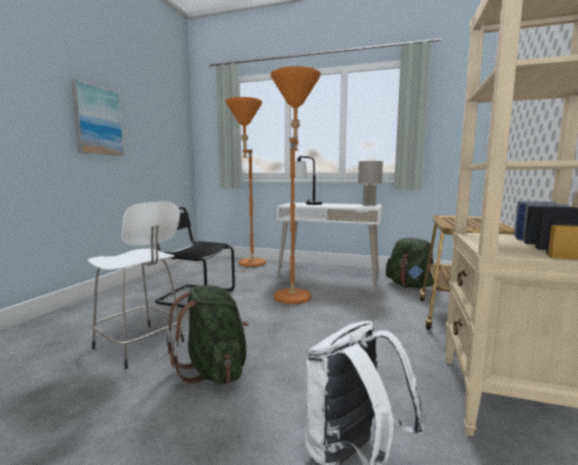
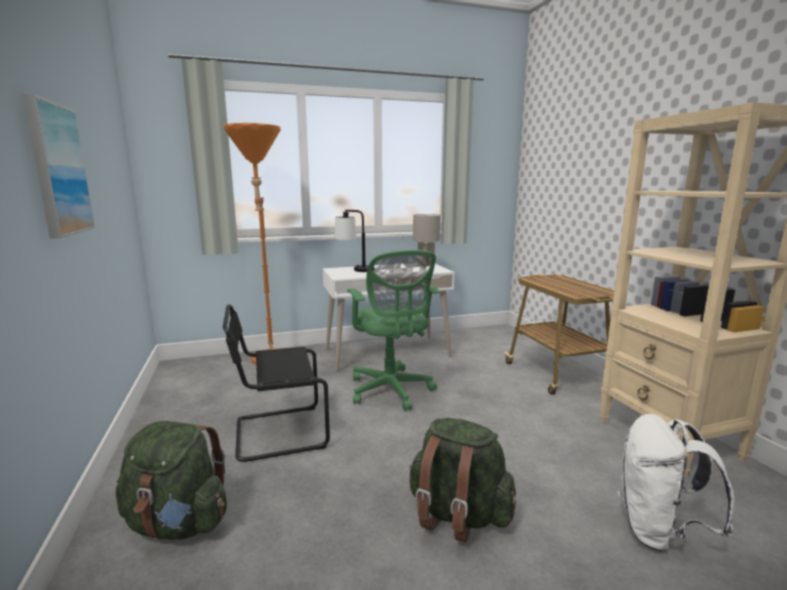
camera: 35 degrees left, 5 degrees up
(141, 346) = (330, 528): white stool -> none
(294, 294) = (391, 391): orange floor lamp -> green office chair
(410, 285) = (478, 348): green backpack -> green backpack (178, 523)

